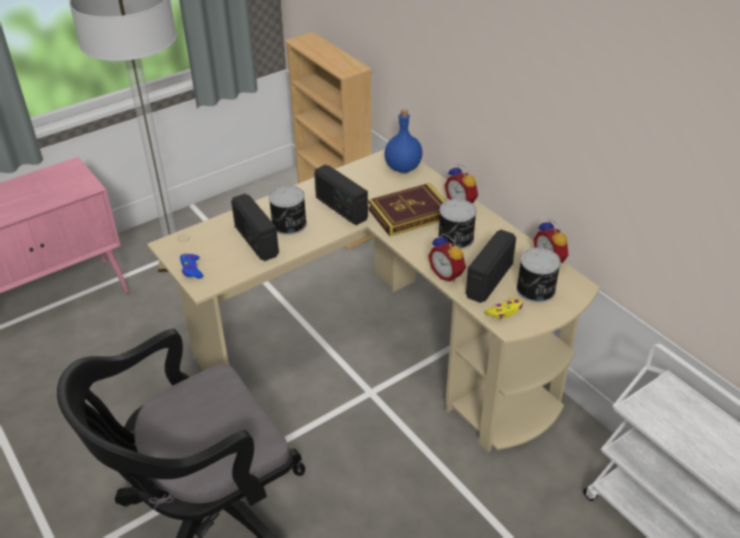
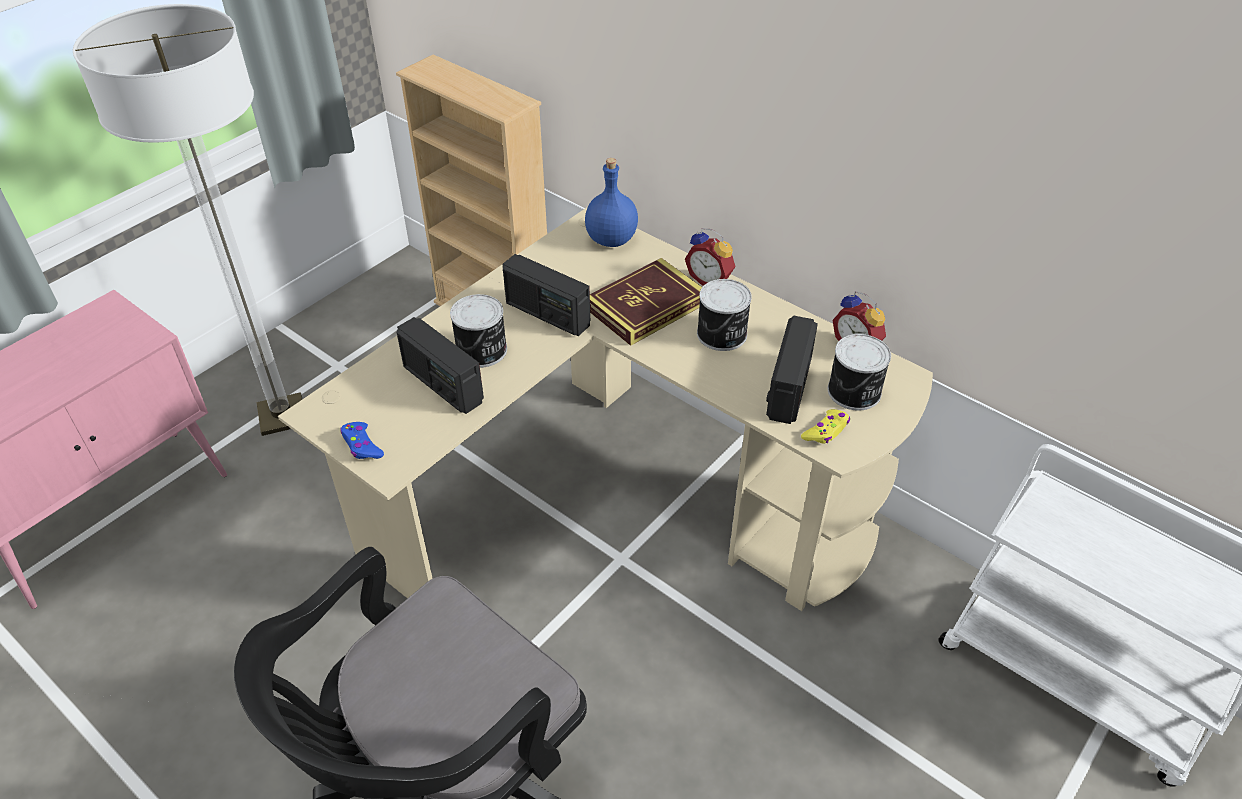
camera: 15 degrees left, 5 degrees up
(448, 274) = (731, 389): alarm clock -> none

